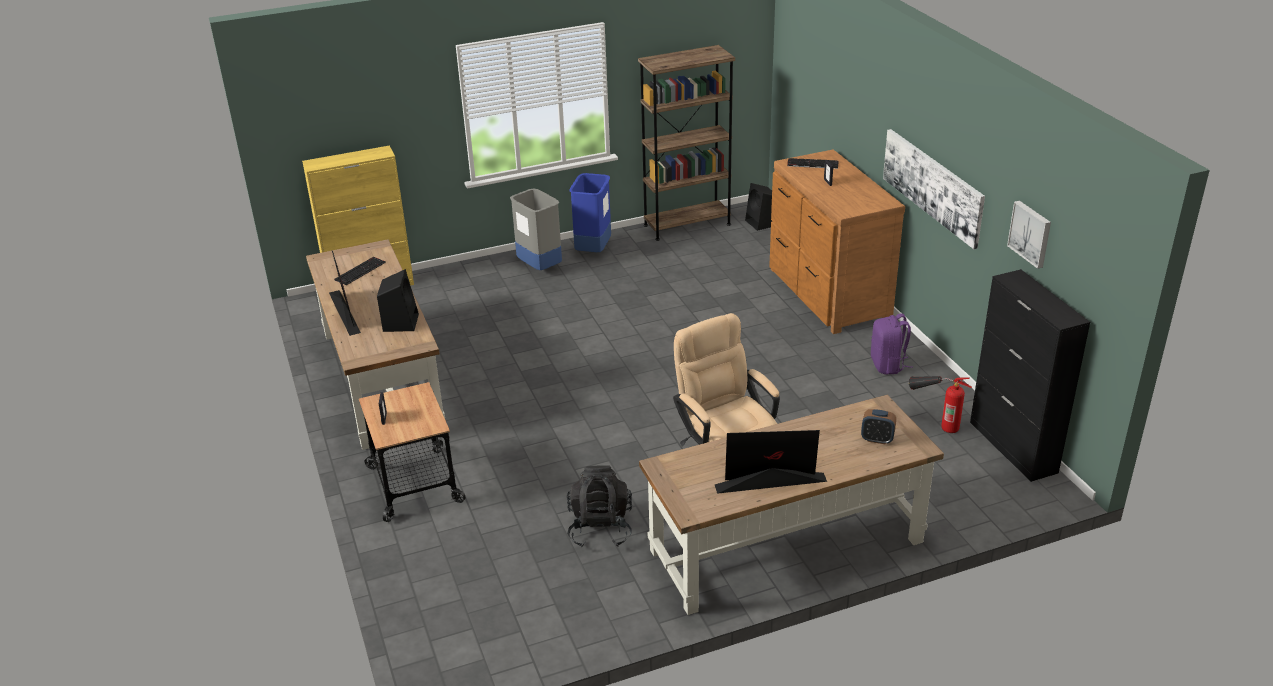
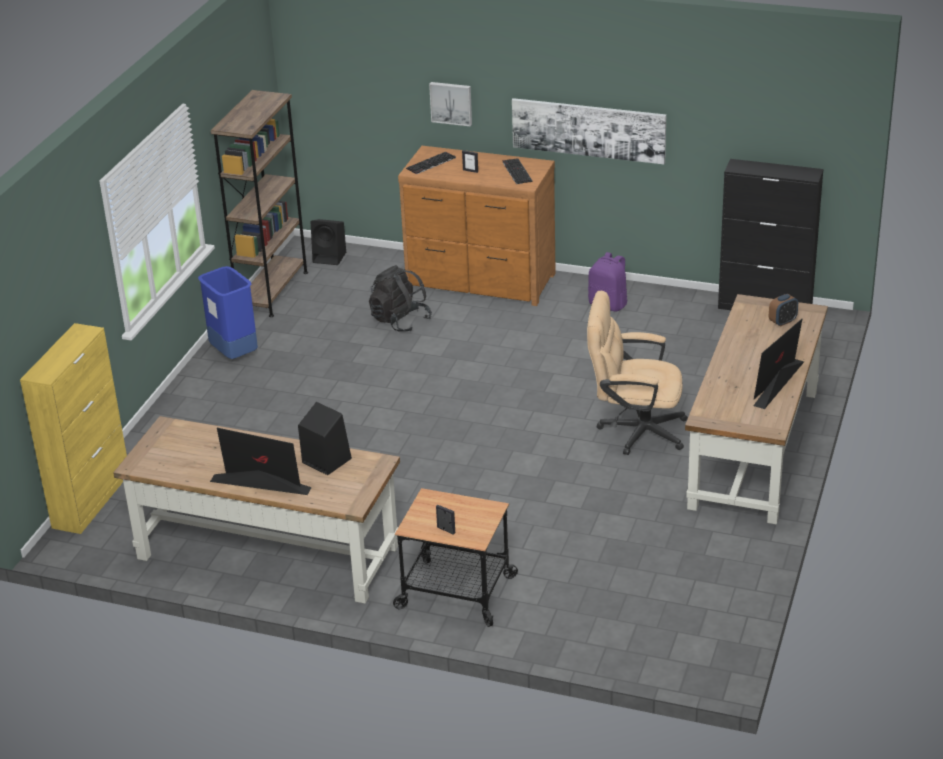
camera: 50 degrees left, 0 degrees up
(360, 270) = (196, 451): keyboard -> keyboard (516, 171)
(539, 267) = (216, 393): grey trash can -> none
(600, 529) = (634, 521): black backpack -> black backpack (400, 321)
(935, 422) = (699, 321): fire extinguisher -> none
(1031, 233) = (733, 125): picture -> picture (451, 103)

